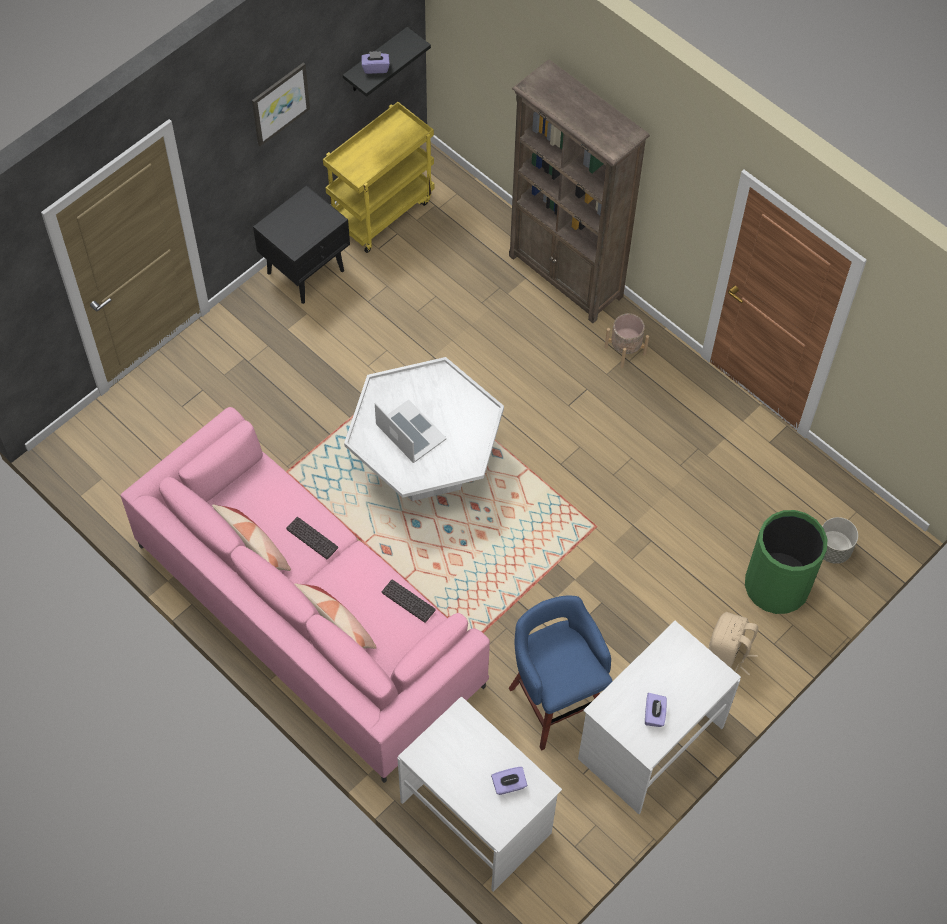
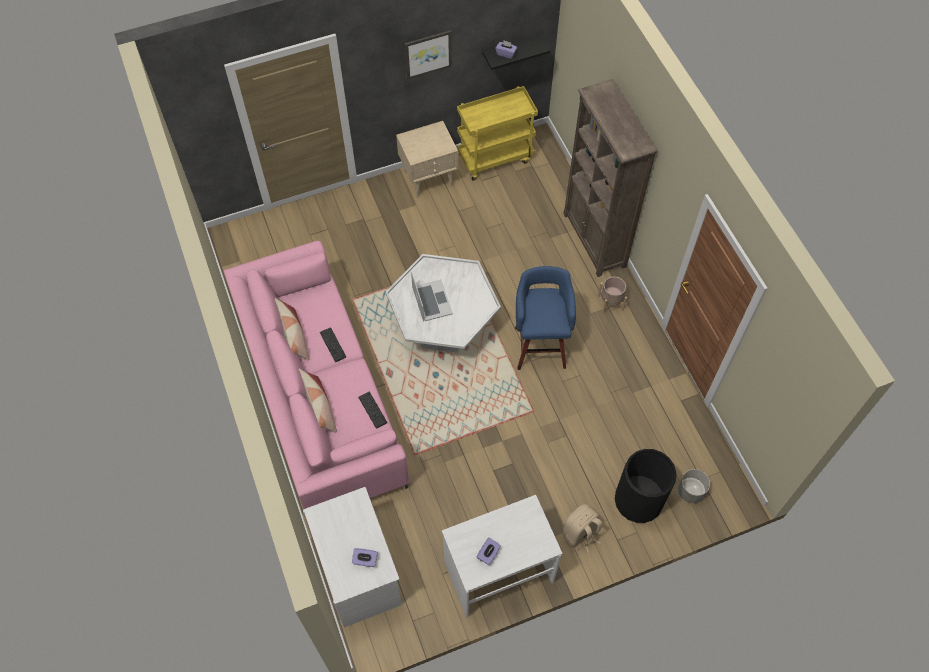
camera: 25 degrees right, 0 degrees up
(307, 271) = (429, 179): black nightstand -> beige nightstand
(556, 701) = (449, 517): blue stool -> blue stool (540, 345)
(776, 586) = (638, 500): green trash can -> black trash can

